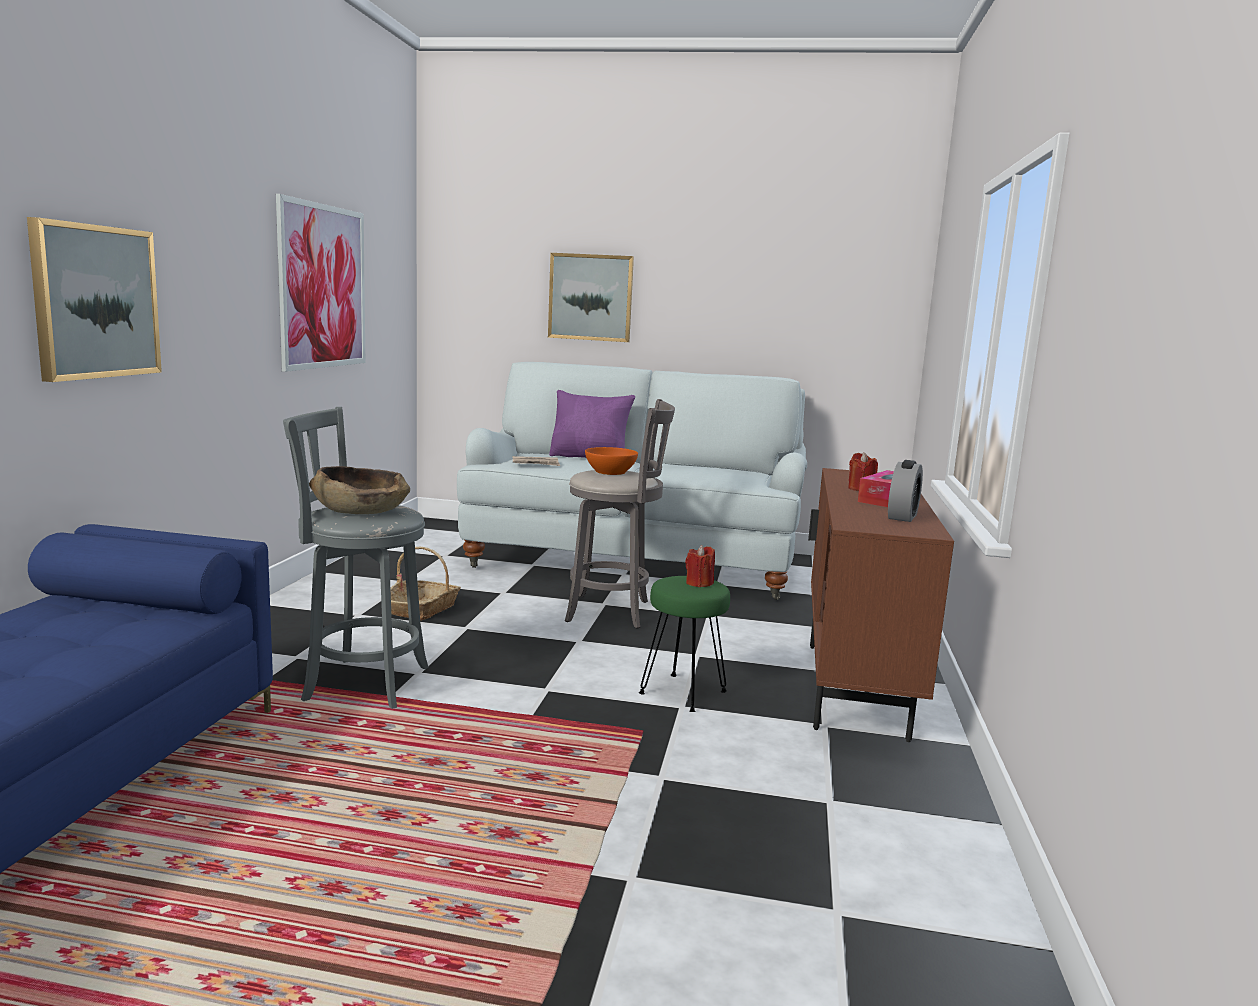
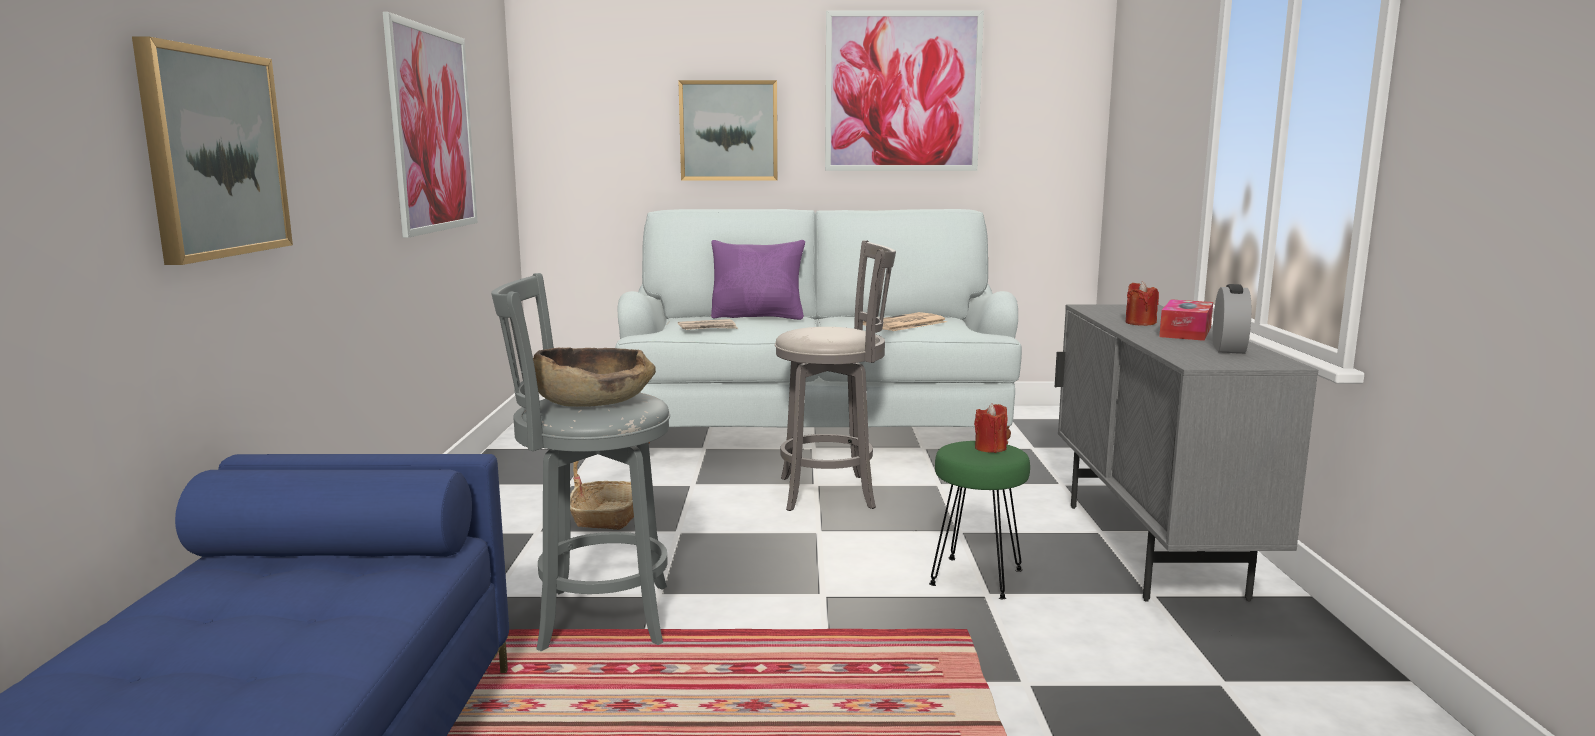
camera: 10 degrees left, 0 degrees up
(610, 472) = (820, 329): orange bowl -> none
(705, 474) = (904, 324): none -> newspaper
(742, 271) = (902, 92): none -> picture
(854, 689) = (1151, 549): brown cabinet -> grey cabinet

